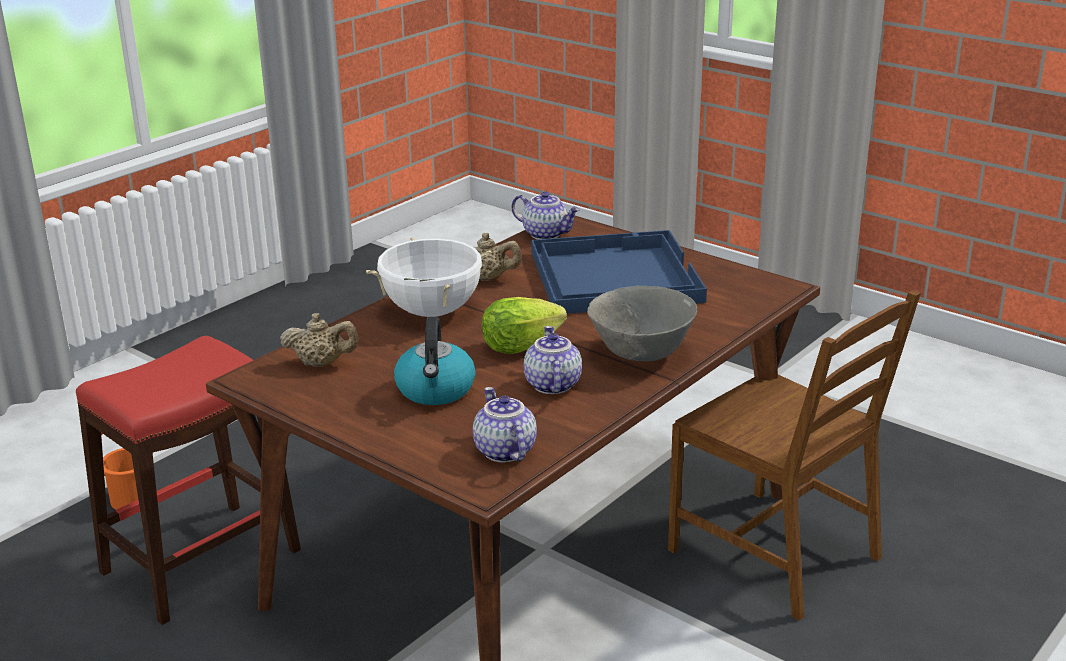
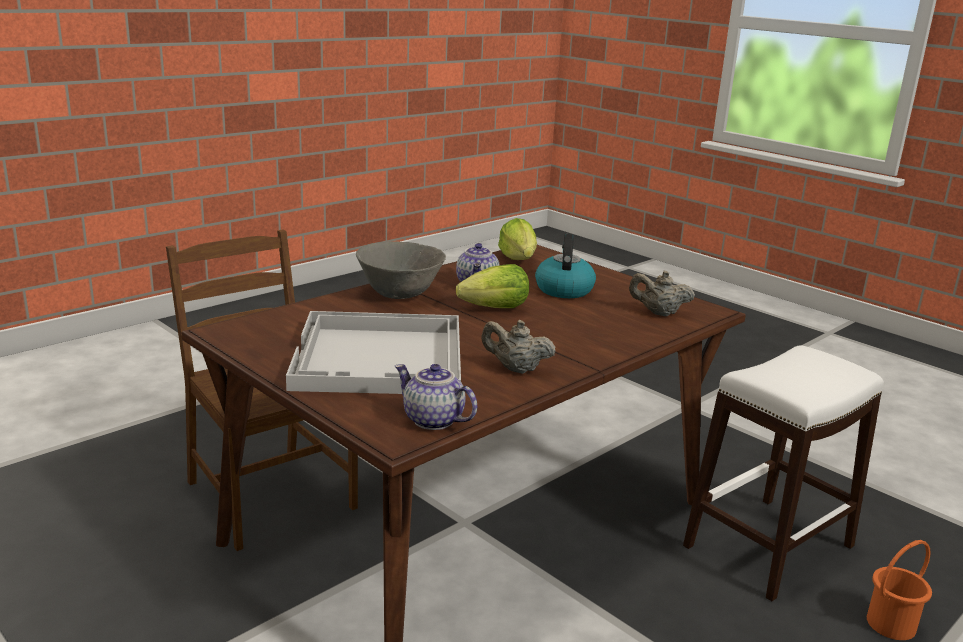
camera: 175 degrees left, 5 degrees down
(200, 561) = (770, 546): red stool -> white stool
(432, 311) = (573, 342): white cooking pot -> none
(503, 451) = (518, 259): teapot -> lettuce
(613, 276) = (381, 358): blue tray -> white tray

